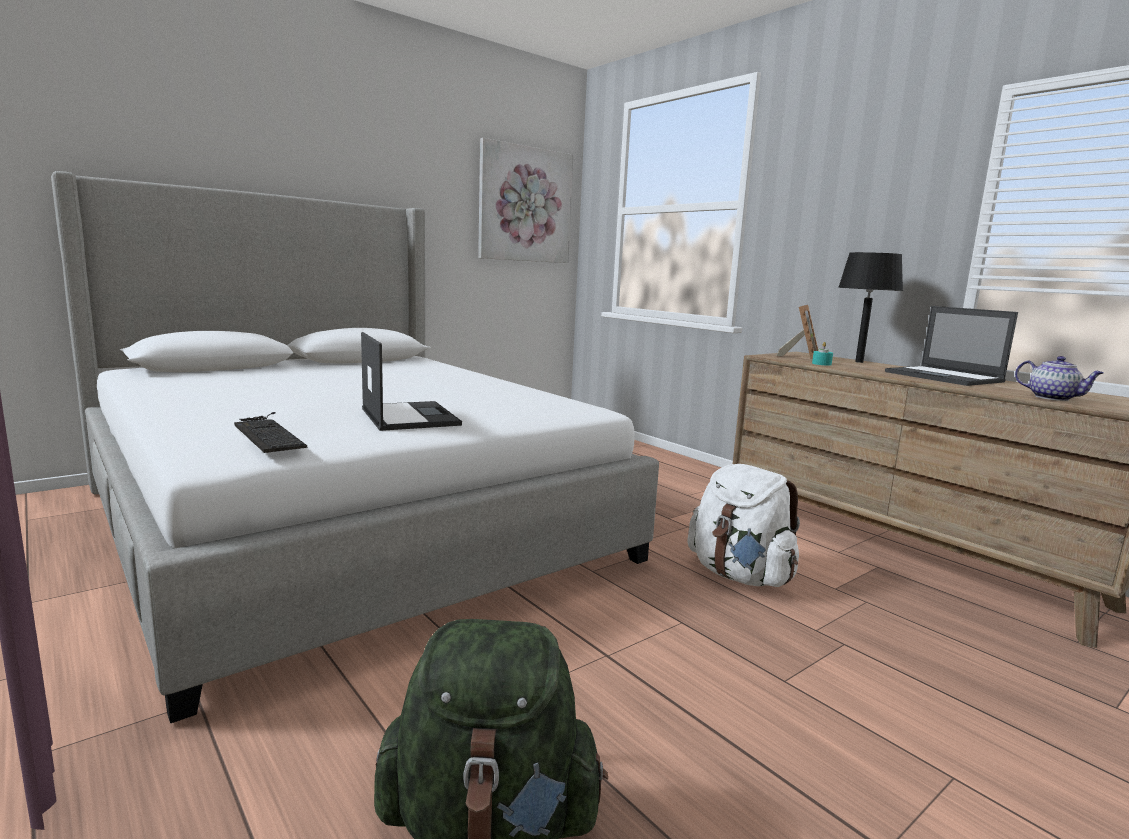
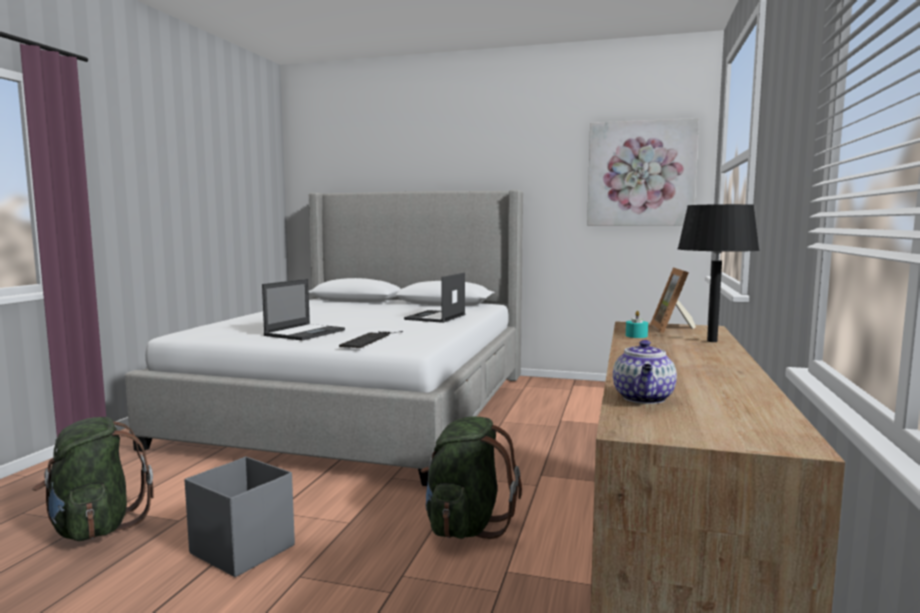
camera: 55 degrees right, 5 degrees down
(267, 432) = (222, 328): keyboard -> keyboard (370, 339)
(691, 700) = (242, 549): none -> grey storage box
(740, 575) = (466, 525): white backpack -> green backpack
(800, 356) = (673, 329): picture frame -> picture frame turned 105 degrees clockwise
(944, 377) = (692, 365): laptop -> laptop (435, 317)

